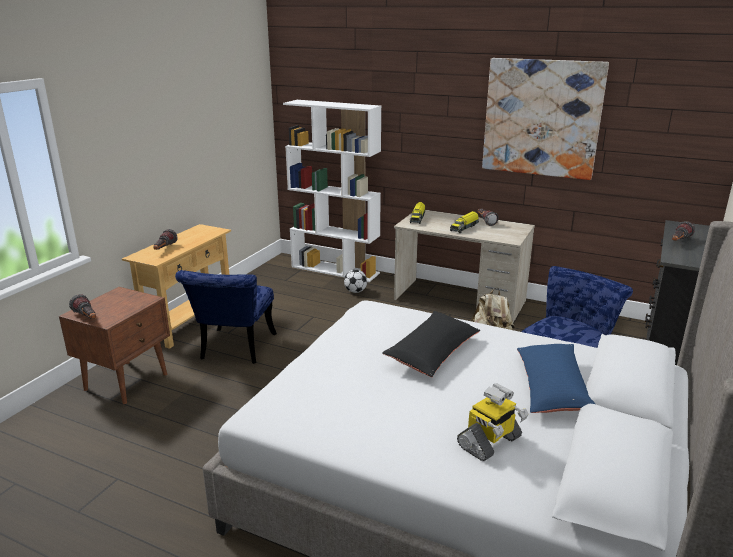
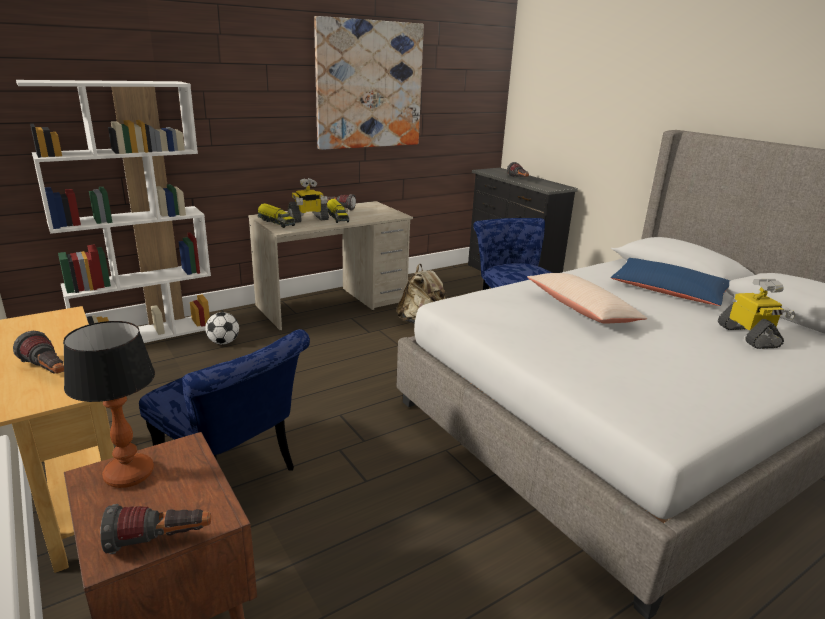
camera: 60 degrees left, 0 degrees up
(124, 297) = (130, 474): none -> table lamp
(432, 352) = (581, 309): black pillow -> beige pillow
(441, 222) = (308, 219): none -> toy robot

